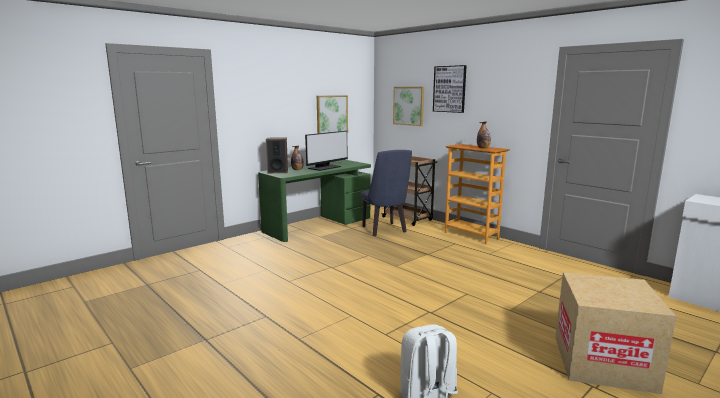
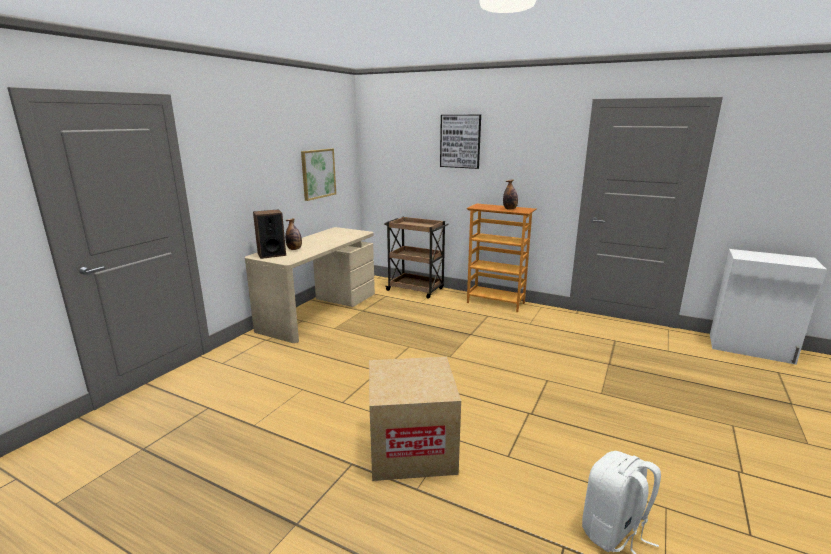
camera: 20 degrees left, 5 degrees up
(318, 225) = (319, 311): green desk -> beige desk
(325, 167) = (325, 242): monitor -> none
(385, 230) = (403, 309): blue chair -> none
(408, 106) = (407, 159): picture -> none
(603, 362) = (724, 439): cardboard box -> cardboard box (411, 448)

